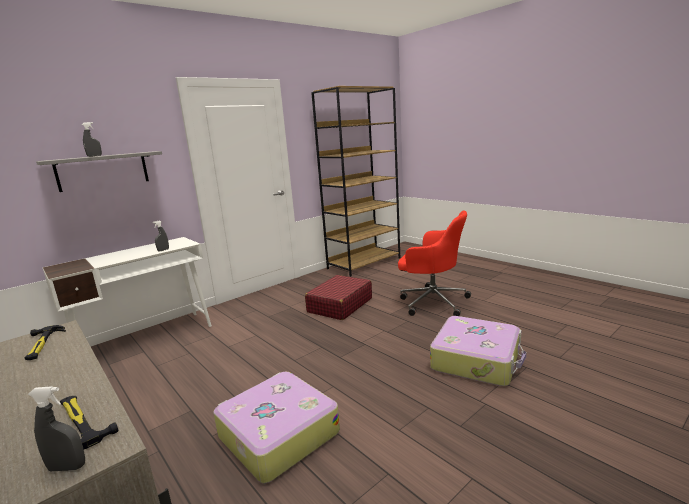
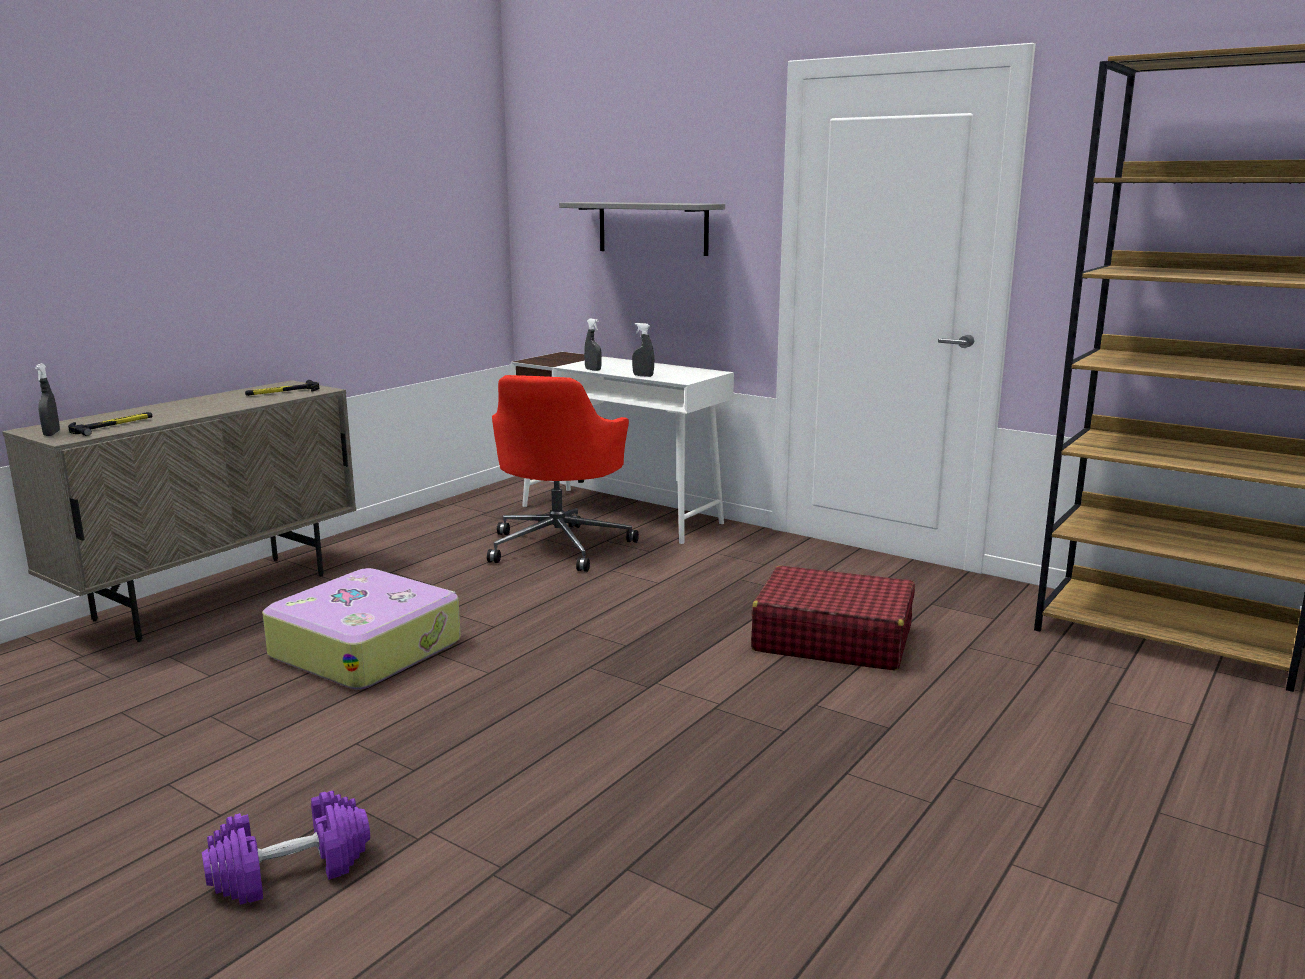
camera: 75 degrees right, 0 degrees up
(94, 156) = (623, 202): grey spray bottle -> grey spray bottle (593, 370)
(432, 302) = (934, 763): red office chair -> red office chair (560, 545)
(477, 360) = (600, 834): suitcase -> none
(517, 442) = (291, 871): none -> purple dumbbell

